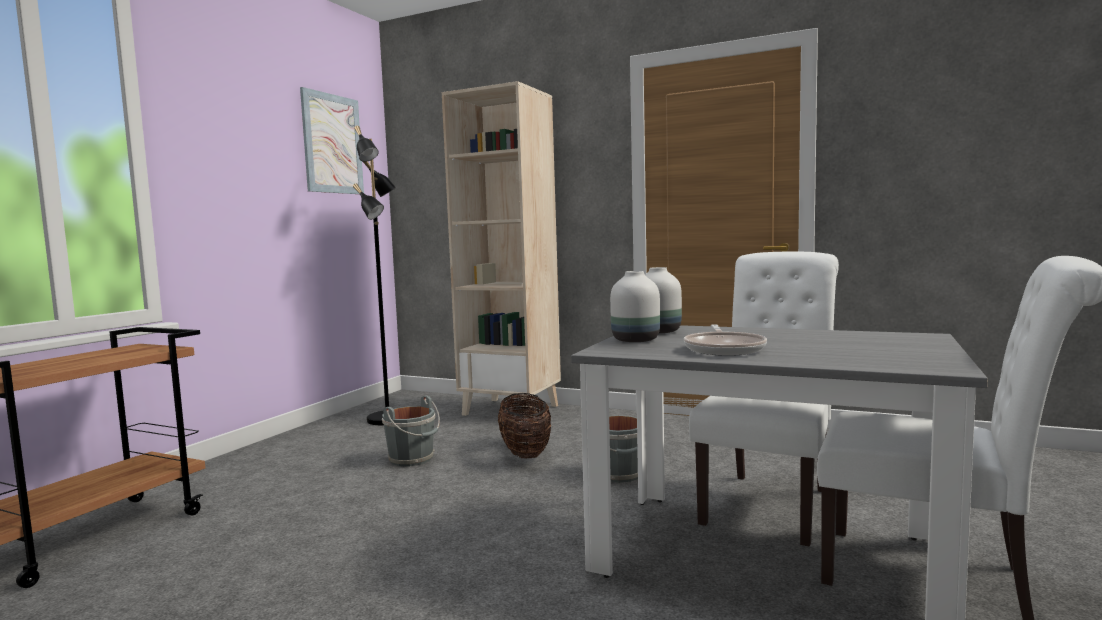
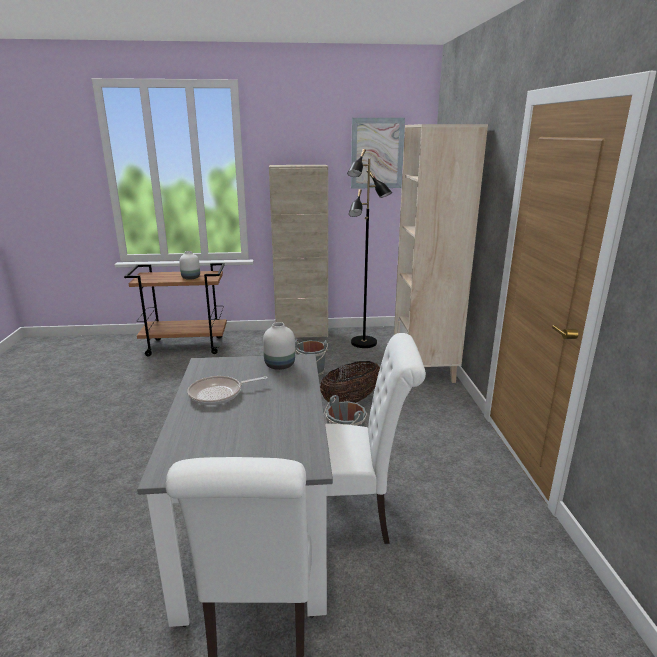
camera: 60 degrees right, 15 degrees up
(277, 443) = (301, 333): none -> beige cabinet
(634, 340) = (241, 364): white vase -> white vase (190, 278)

